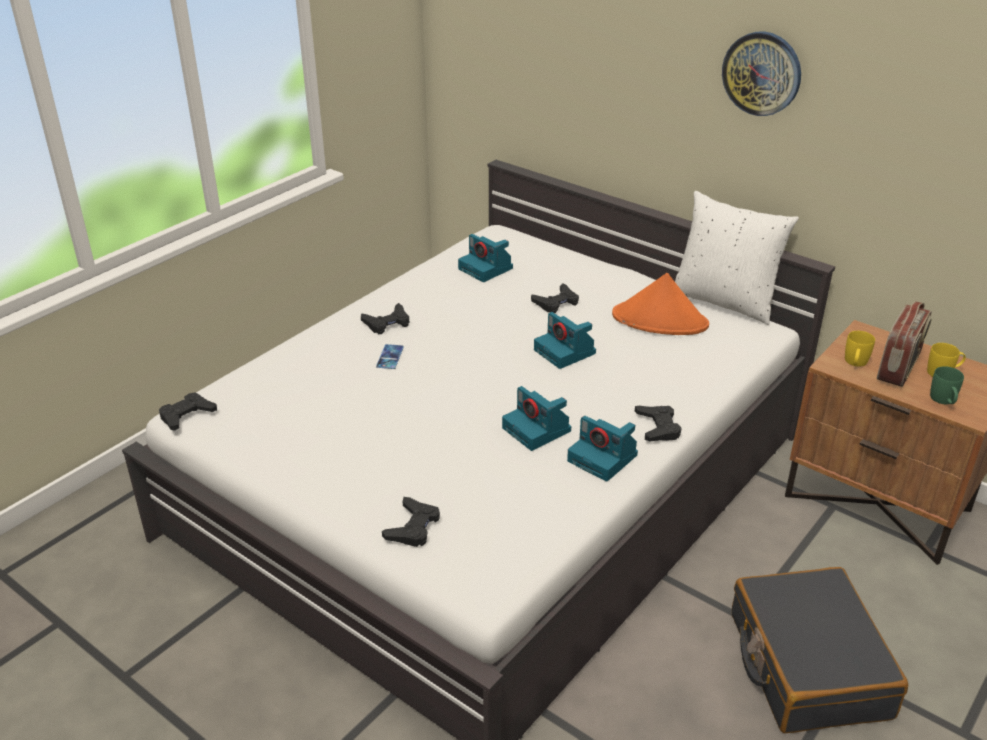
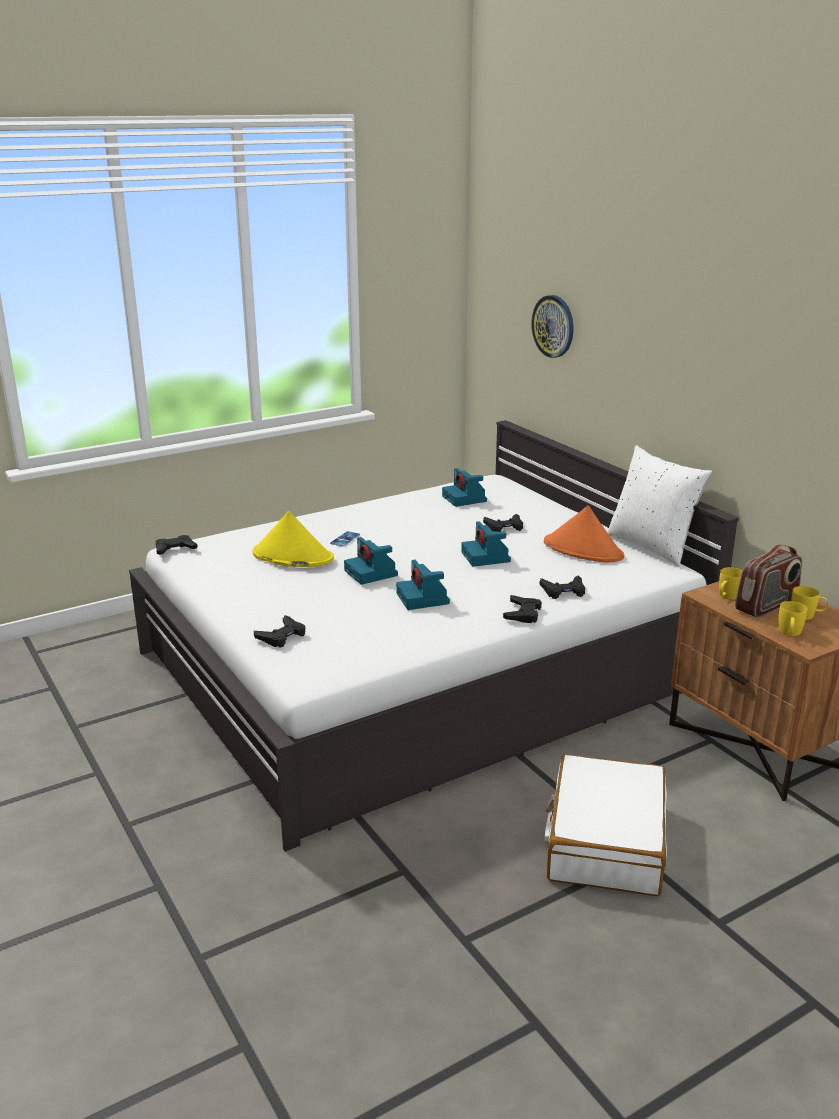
camera: 20 degrees right, 10 degrees down
(345, 397) = (292, 556): none -> yellow hat
(387, 323) = (359, 520): black game controller -> black game controller (563, 591)
(604, 458) = (461, 624): camera -> camera (372, 573)
(762, 73) = (687, 342): wall clock -> wall clock (553, 326)
(807, 665) = (605, 841): black suitcase -> white suitcase
(944, 401) = (789, 633): green mug -> yellow mug

